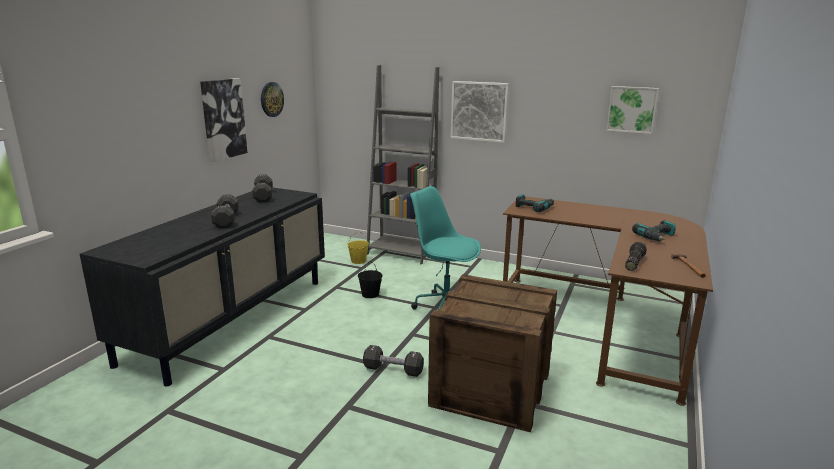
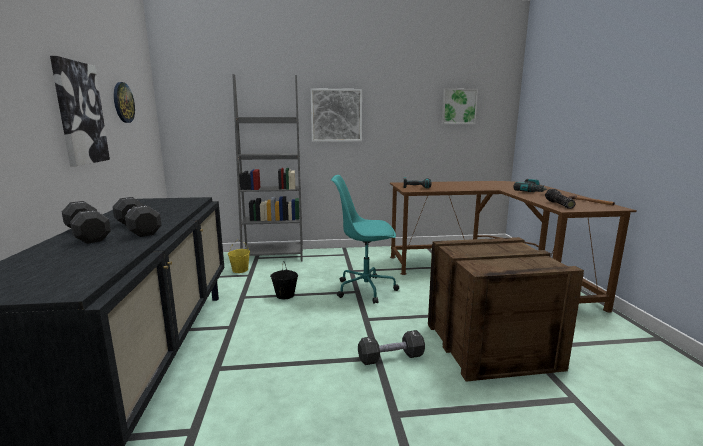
camera: 30 degrees left, 5 degrees down
(263, 196) = (151, 205): black dumbbell -> black dumbbell (87, 234)

